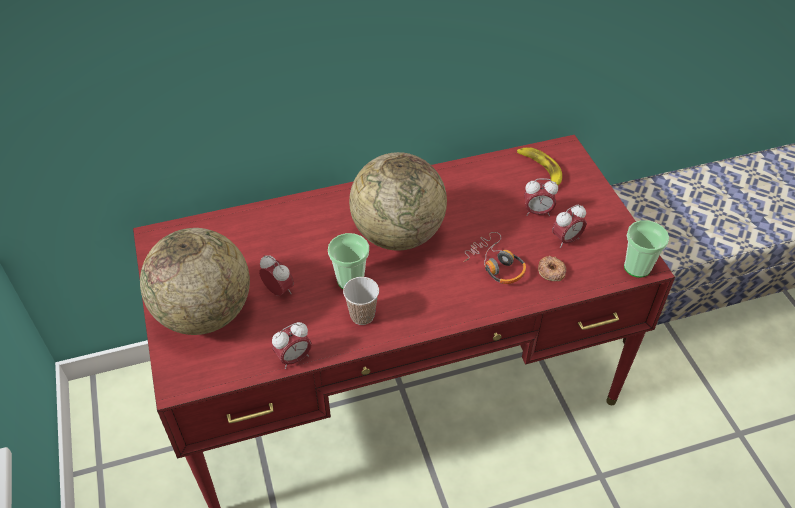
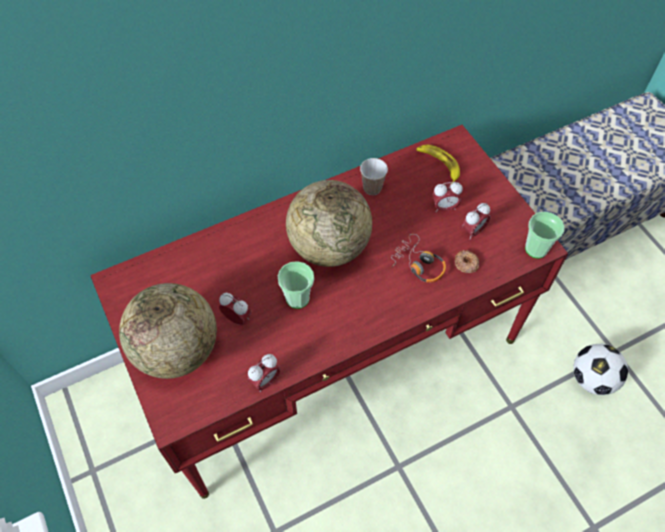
camera: 10 degrees left, 10 degrees up
(362, 315) = (315, 331): cup -> cup (372, 188)
(706, 460) = (592, 379): none -> football

